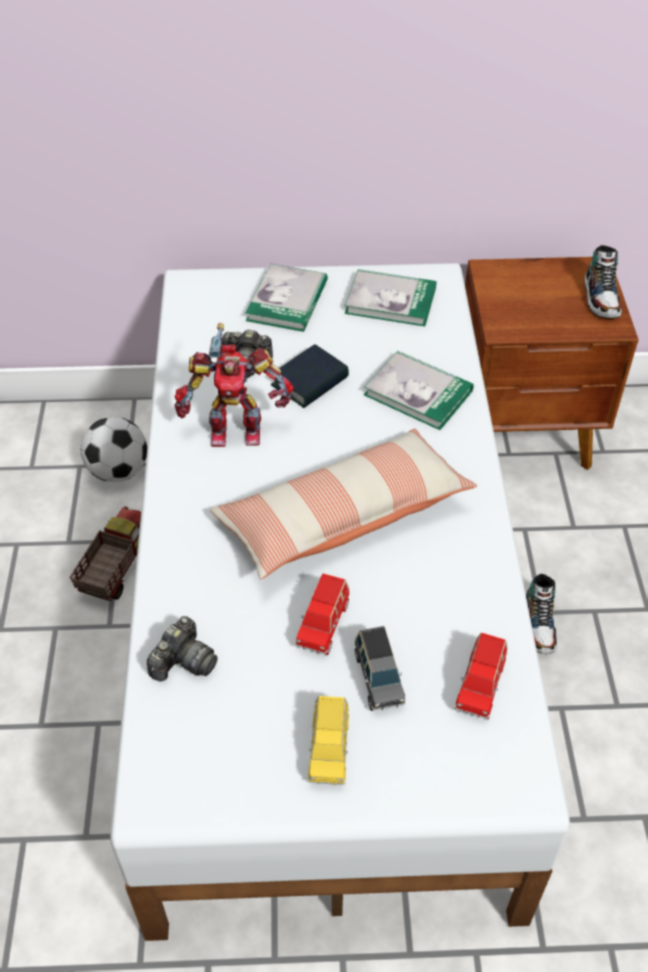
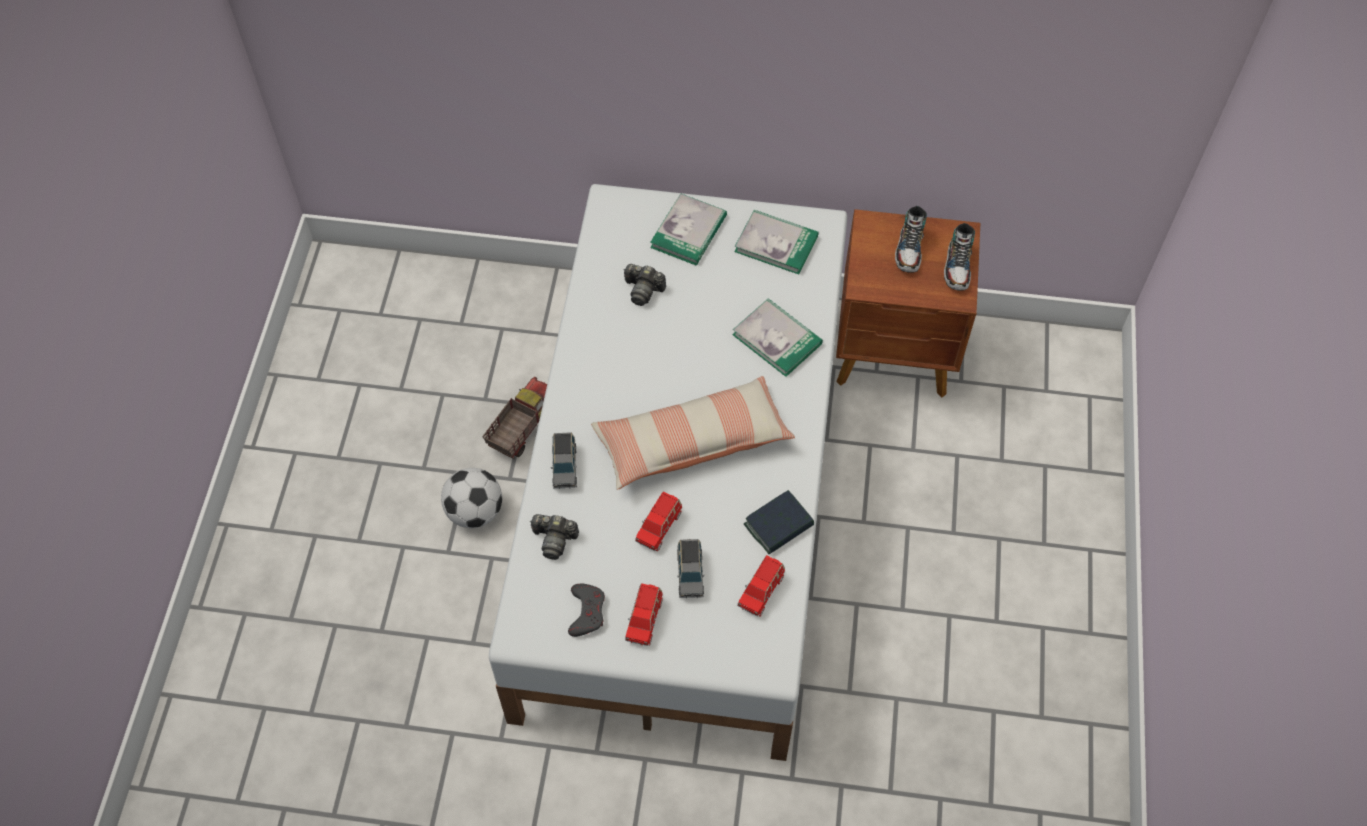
camera: 10 degrees right, 10 degrees up
(119, 471) = (534, 338): football -> football (475, 511)
(182, 569) = (564, 467): none -> grey toy car
(183, 661) = (554, 539): camera -> camera turned 60 degrees clockwise
(235, 429) = (624, 351): toy robot -> none
(245, 752) = (587, 612): none -> grey game controller
(310, 382) = (691, 316): book -> book (778, 526)
(329, 749) = (644, 619): yellow toy car -> red toy car
(539, 624) = (858, 532): shoe -> shoe (909, 249)

